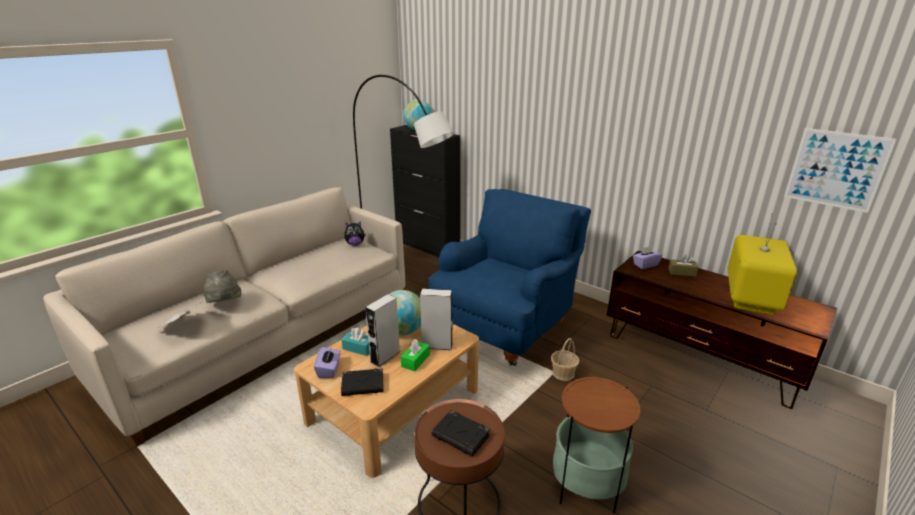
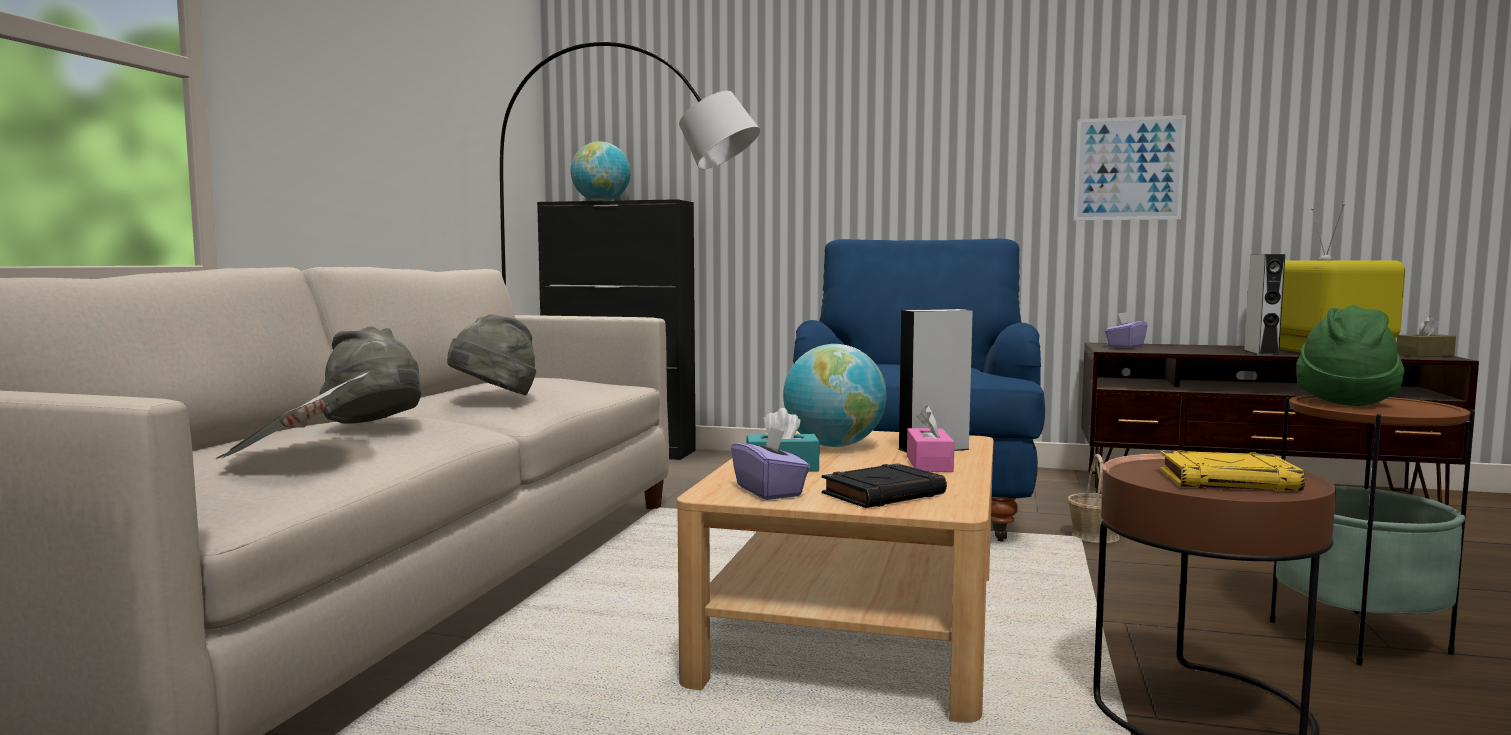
camera: 25 degrees left, 20 degrees down
(292, 277) = (494, 397): none -> grey hat
(355, 244) = (558, 378): plush toy -> none
(385, 356) = (859, 467): grey speaker -> grey speaker (1261, 352)
(415, 361) = (929, 464): green tissue box -> pink tissue box
(461, 436) = (1229, 481): black book -> yellow book
(594, 391) = (1345, 400): none -> green hat
(682, 272) = (1186, 347): brown tissue box -> brown tissue box (1424, 355)
(836, 169) = (1368, 138): picture -> picture (1128, 169)

